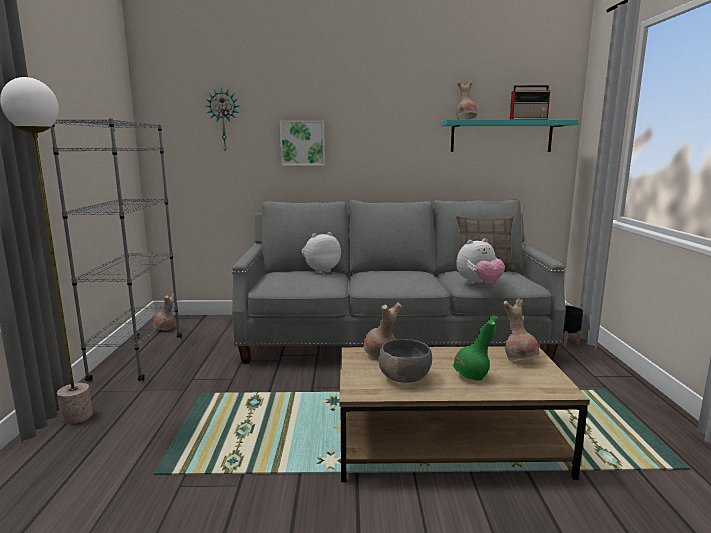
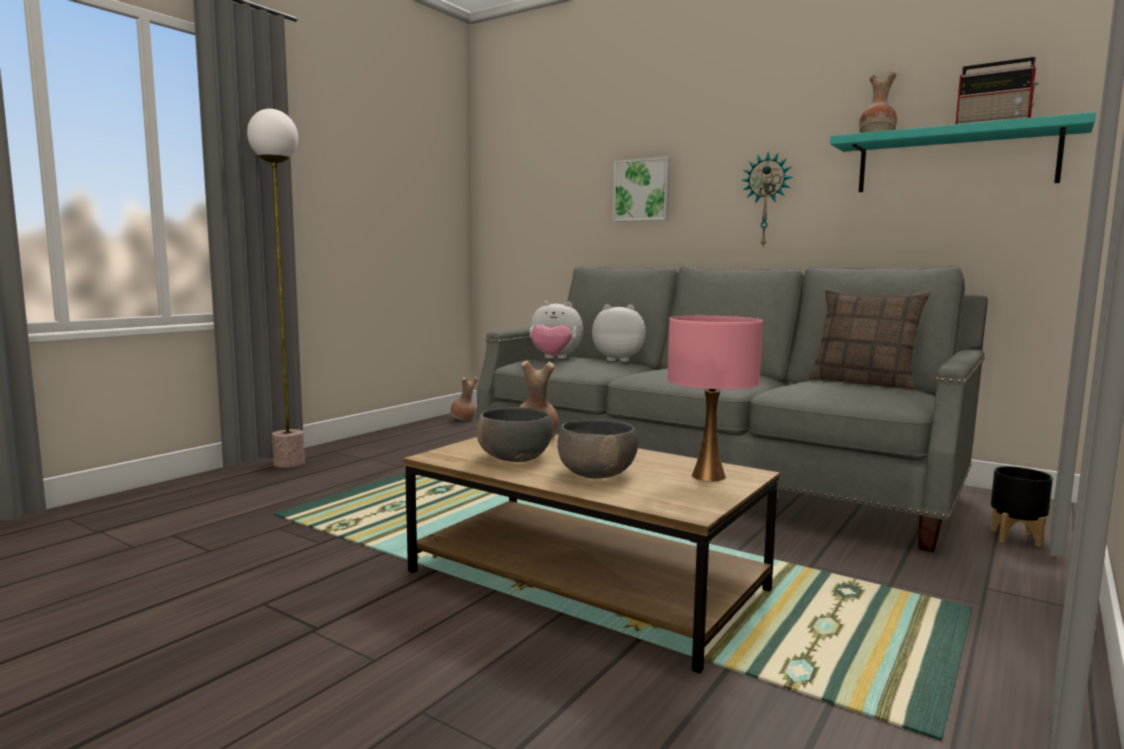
camera: 35 degrees right, 5 degrees down
(138, 357) = (402, 435): grey bookcase -> none
(224, 120) = (555, 167): wall clock -> wall clock (766, 200)
(472, 377) = (596, 474): green vase -> grey bowl
(478, 284) = (800, 389): plush toy -> plush toy (554, 359)
(520, 359) = (709, 476): brown vase -> pink table lamp

